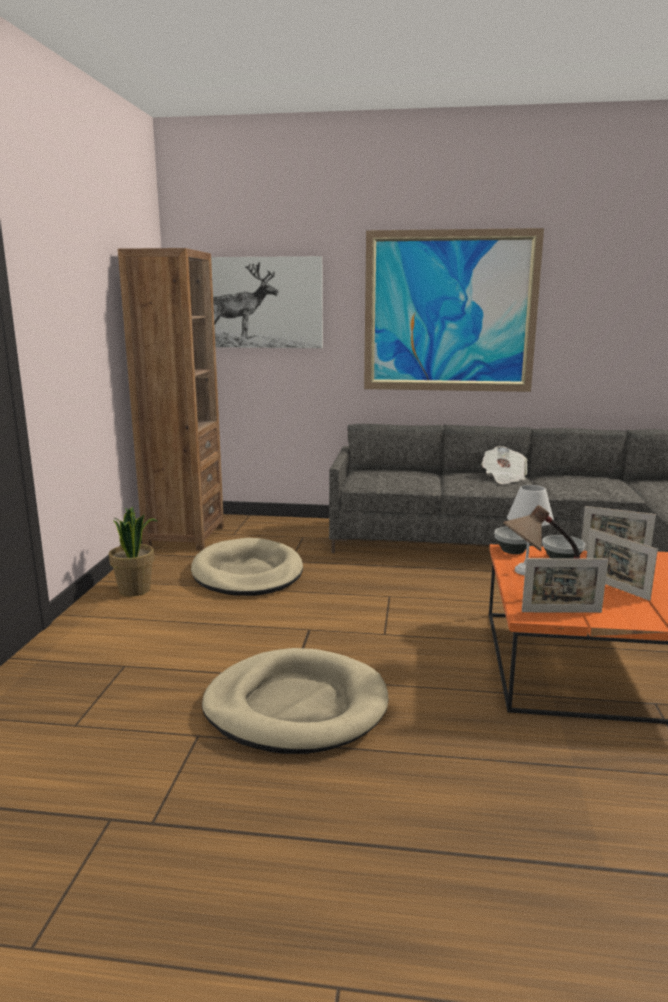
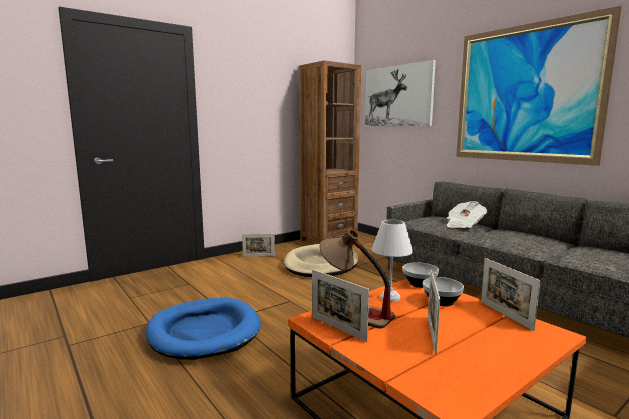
camera: 45 degrees right, 5 degrees down
(135, 590) = (258, 256): potted plant -> picture frame
(296, 707) = (204, 332): beige dog bed -> blue dog bed
(503, 478) = (535, 239): newspaper -> newspaper (463, 225)

